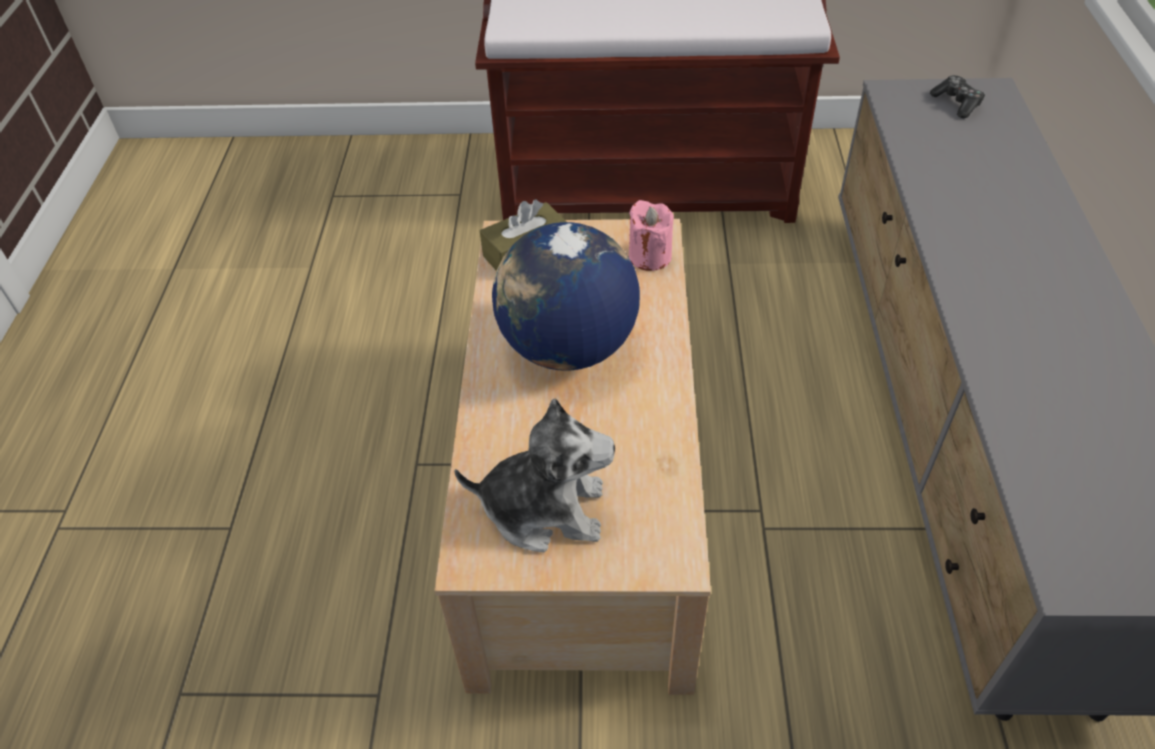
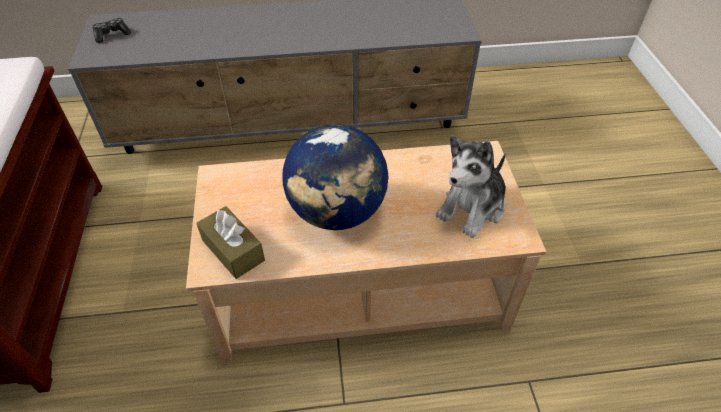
camera: 100 degrees left, 0 degrees up
(544, 509) = (472, 208): plush toy -> plush toy turned 135 degrees counterclockwise
(650, 256) = (241, 177): pink candle -> none

